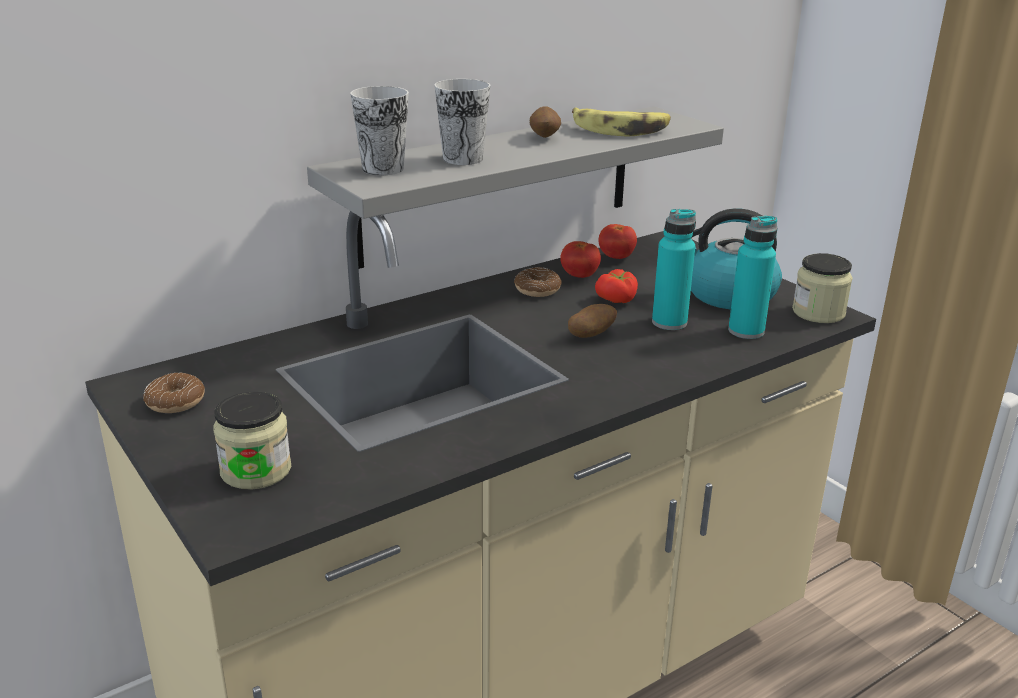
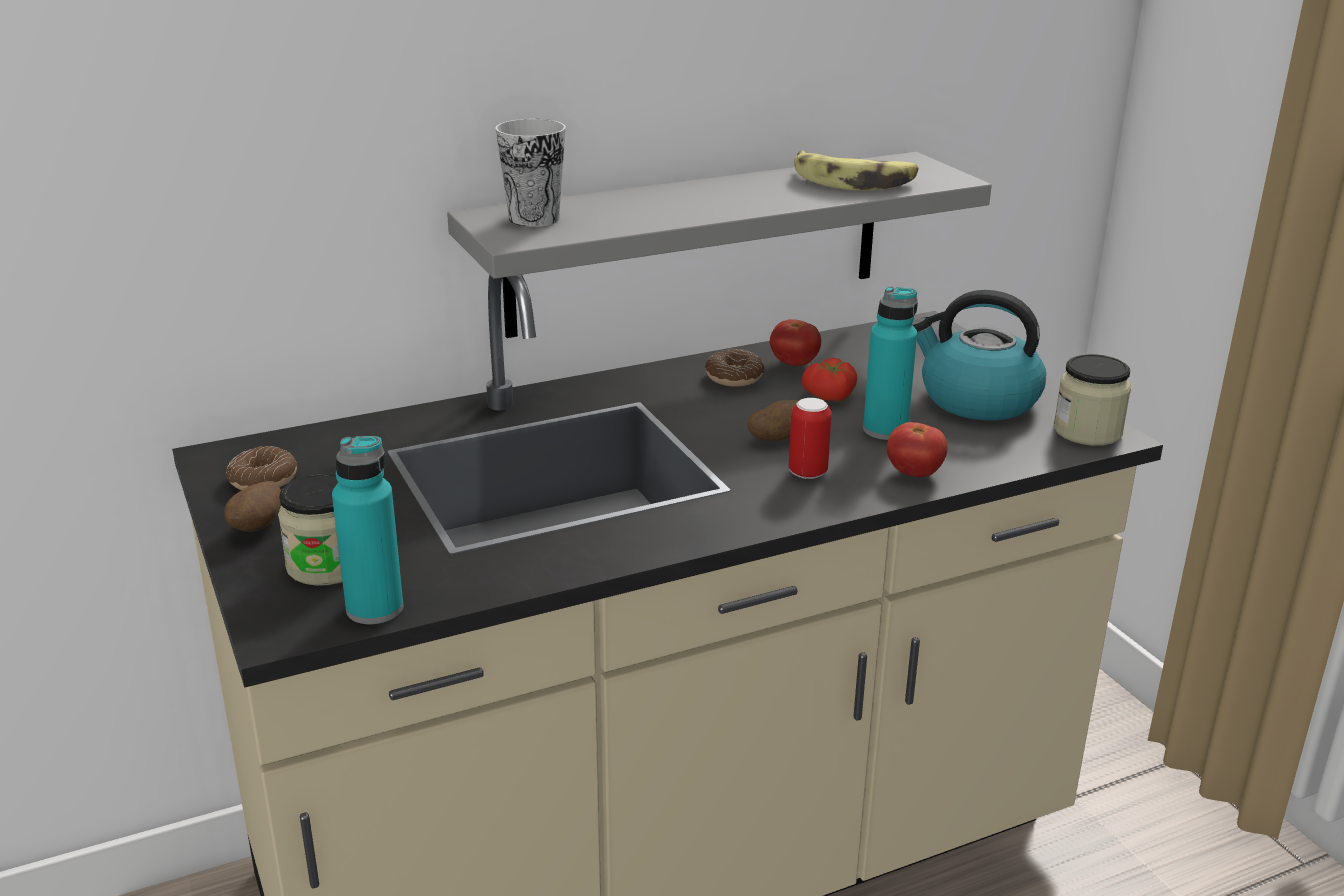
camera: 10 degrees right, 0 degrees up
(463, 159) = (636, 211): cup -> none
(545, 137) = (752, 187): potato -> potato (258, 528)
(616, 257) = (851, 343): tomato -> tomato (914, 473)
(623, 360) = (807, 472): none -> can
(746, 331) = (980, 448): turquoise bottle -> turquoise bottle (375, 609)

